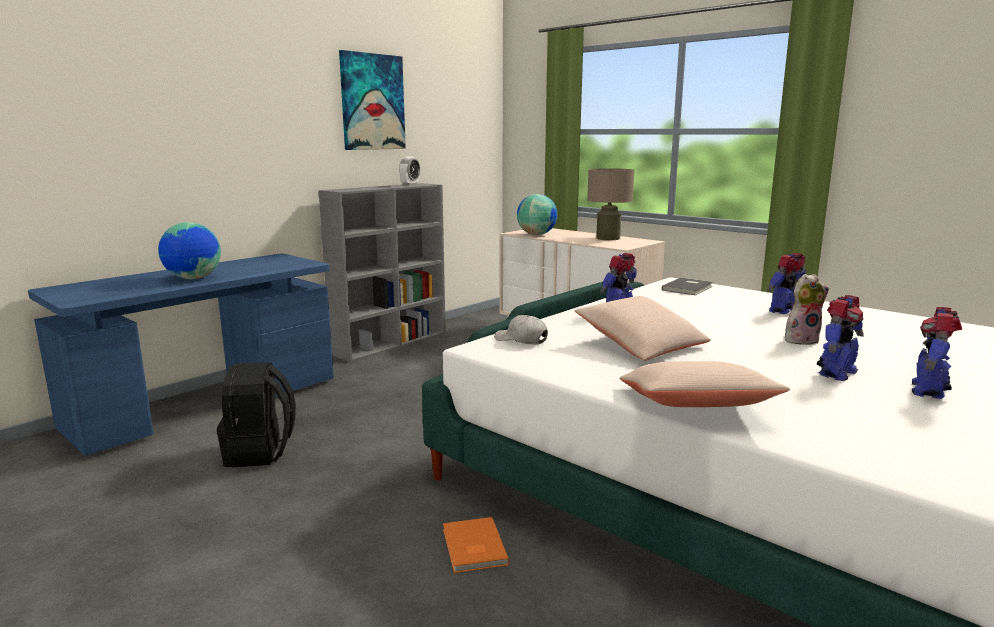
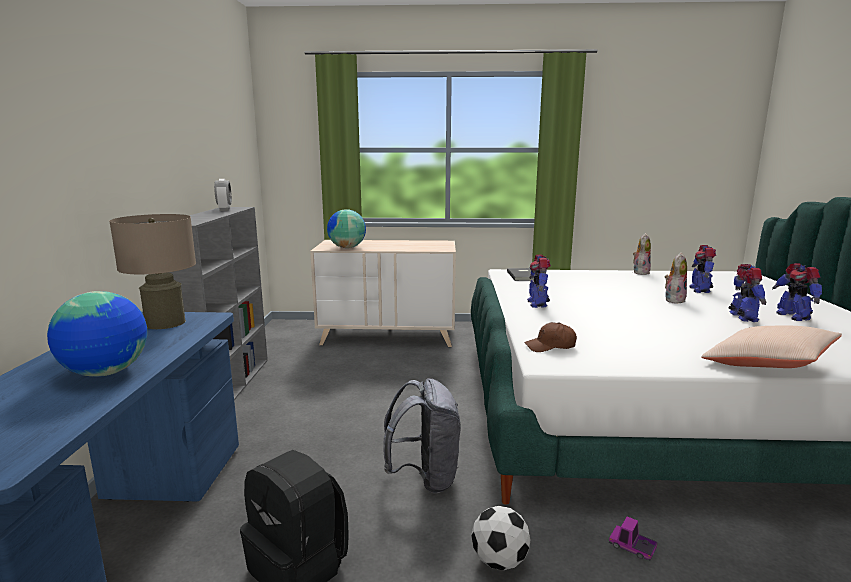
camera: 40 degrees left, 0 degrees up
(365, 505) = (499, 561): none -> football
(372, 102) = (177, 117): picture -> none
(411, 441) = (425, 478): none -> grey backpack
(472, 547) = (632, 547): orange book -> toy truck
(521, 340) = (550, 346): white cap -> brown cap
(608, 238) = (410, 243): beige table lamp -> beige table lamp (165, 323)
(641, 345) = (621, 327): beige pillow -> none
(785, 311) = (613, 281): toy robot -> toy robot (700, 290)
(861, 310) = (640, 272): none -> plush toy

